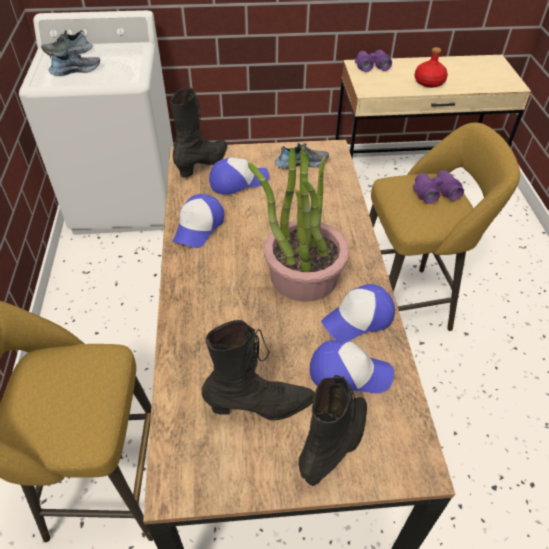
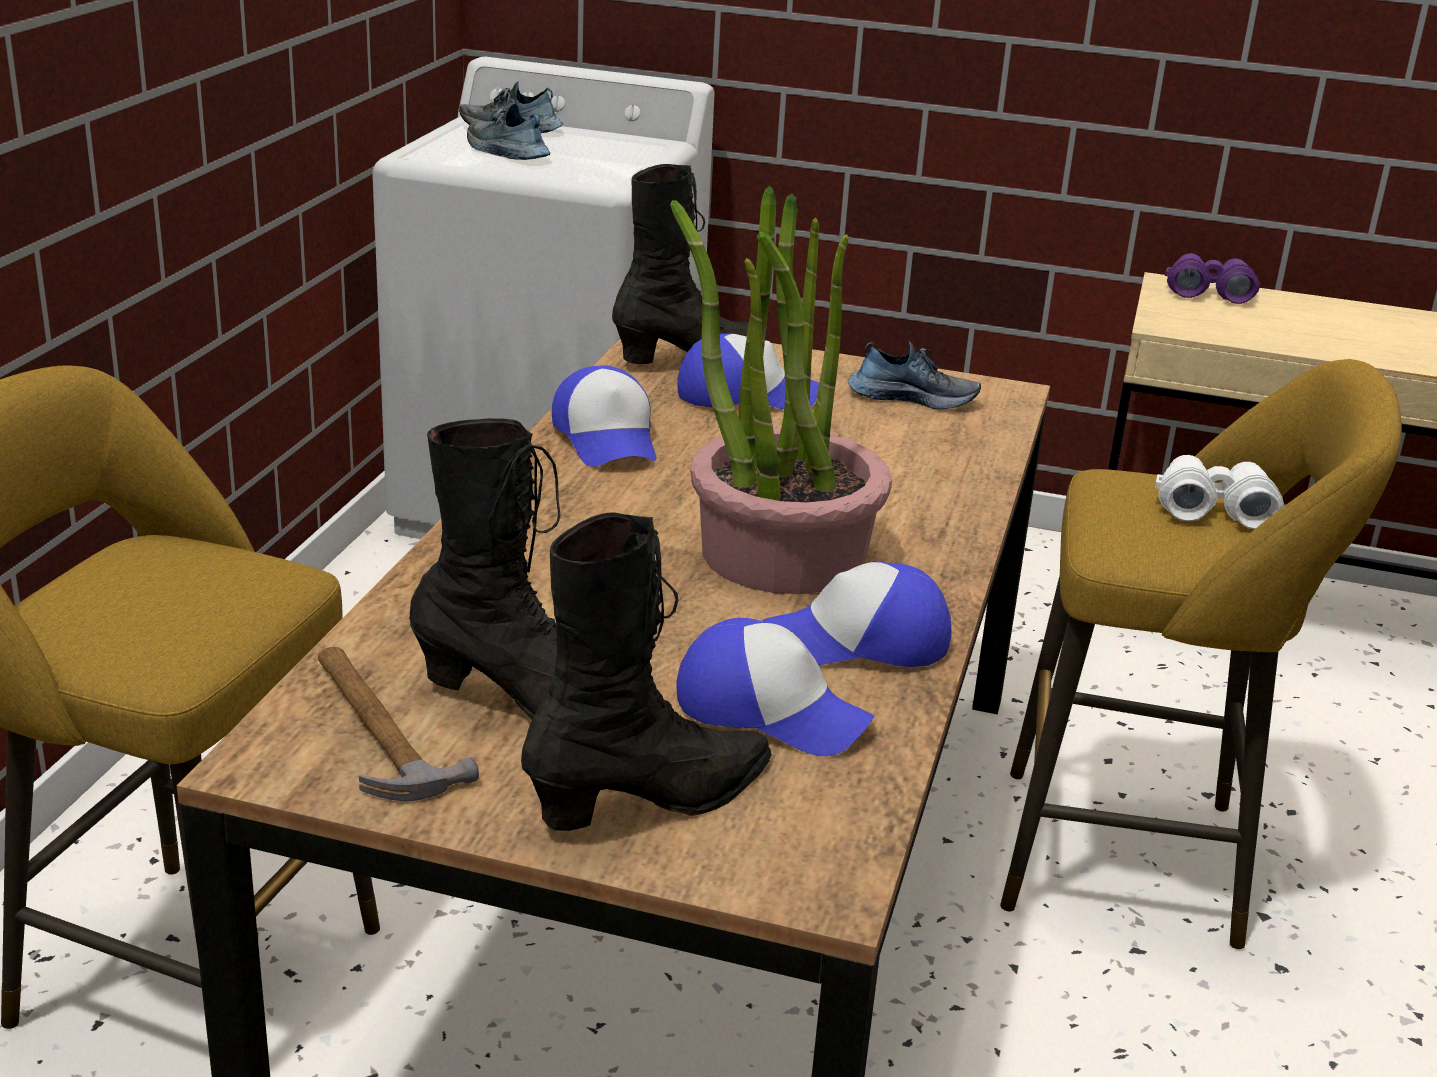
camera: 20 degrees right, 20 degrees down
(76, 70) = (505, 153): shoe -> shoe turned 135 degrees counterclockwise
(199, 227) = (607, 439): cap -> cap turned 60 degrees counterclockwise
(205, 448) = (375, 727): none -> hammer
(428, 82) = (1340, 340): red bottle -> none
(434, 192) = (1213, 509): purple binoculars -> white binoculars

